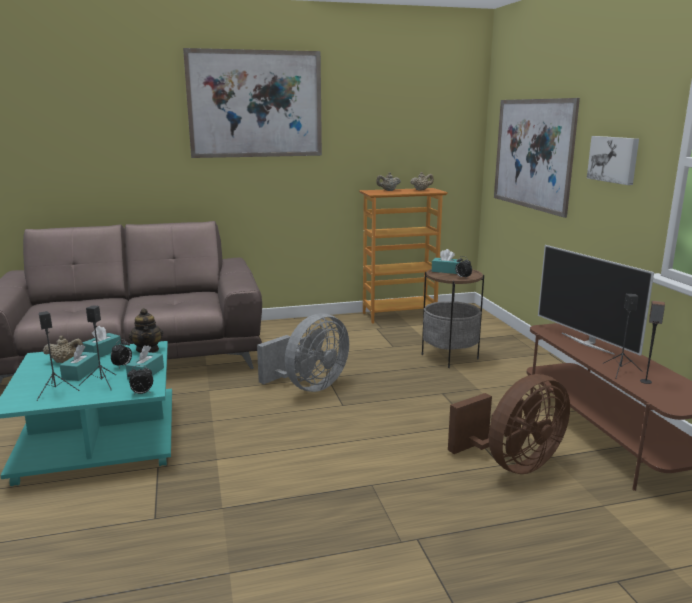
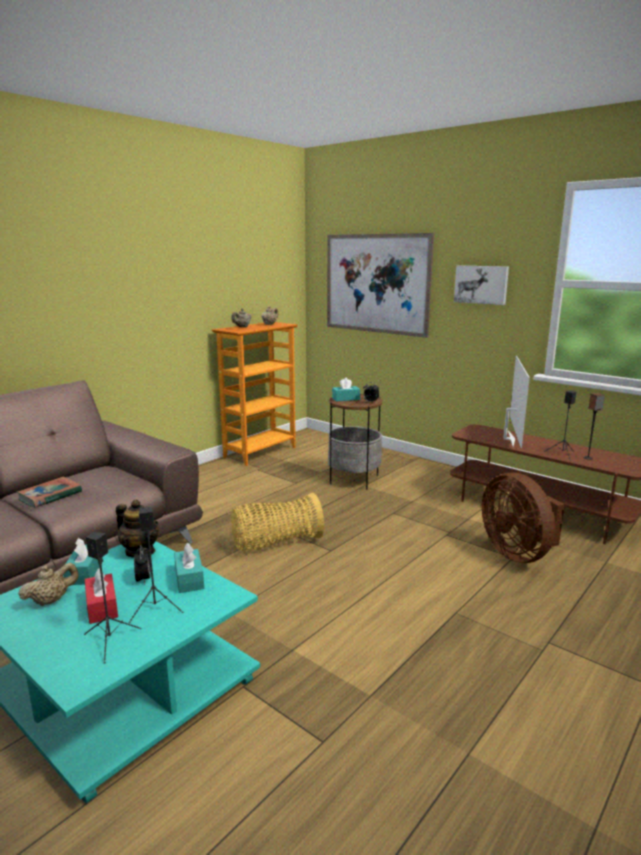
camera: 35 degrees left, 0 degrees up
(80, 373) = (102, 607): turquoise tissue box -> red tissue box
(142, 393) = (227, 602): alarm clock -> none
(147, 302) = (50, 496): none -> book
(255, 104) = (103, 236): picture -> none
(309, 386) = (275, 543): grey fan -> basket
(513, 464) = (518, 553): brown fan -> brown fan turned 135 degrees clockwise
(587, 343) = (509, 439): television -> television turned 105 degrees counterclockwise

